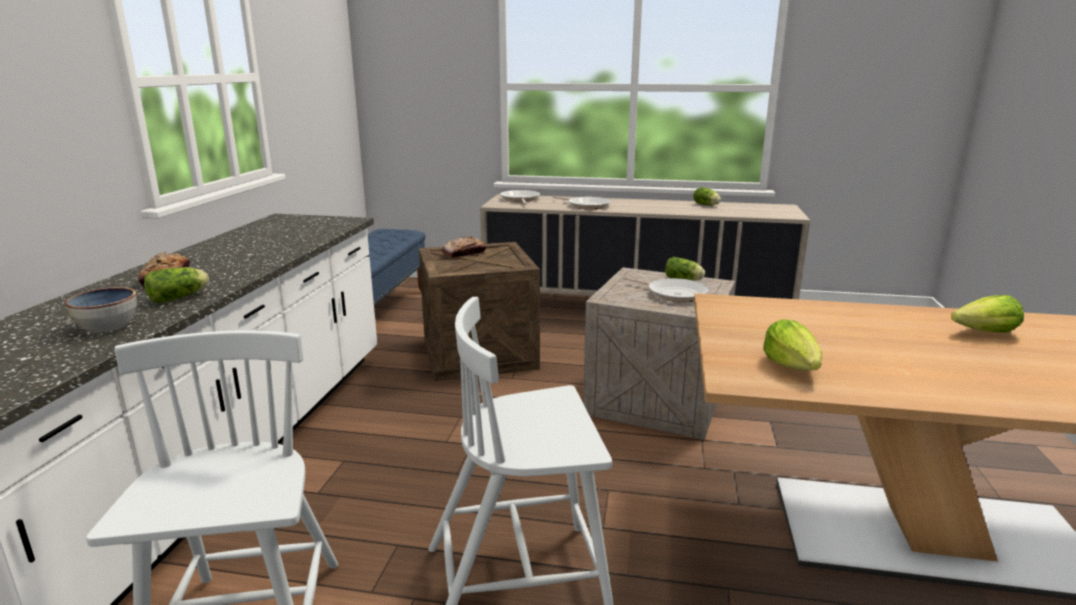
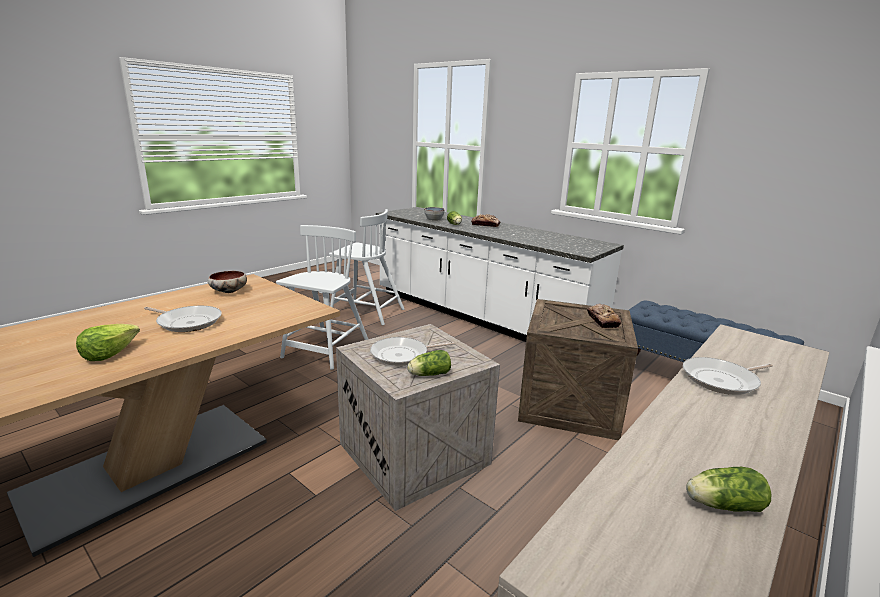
camera: 120 degrees right, 0 degrees up
(520, 199) = (777, 353): frying pan -> frying pan (187, 322)
(792, 366) = (228, 291): lettuce -> bowl

